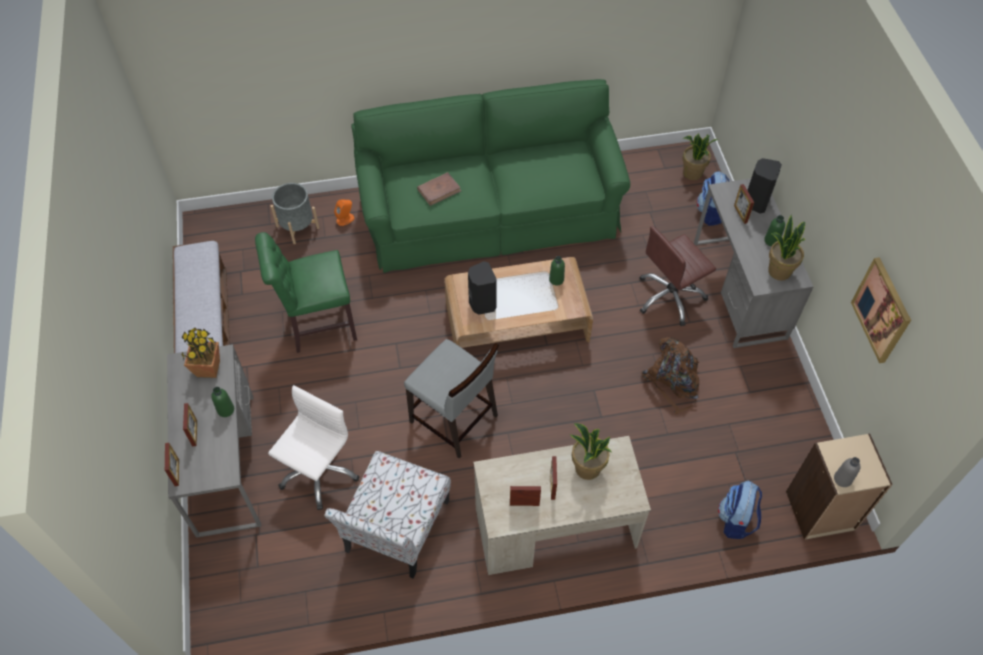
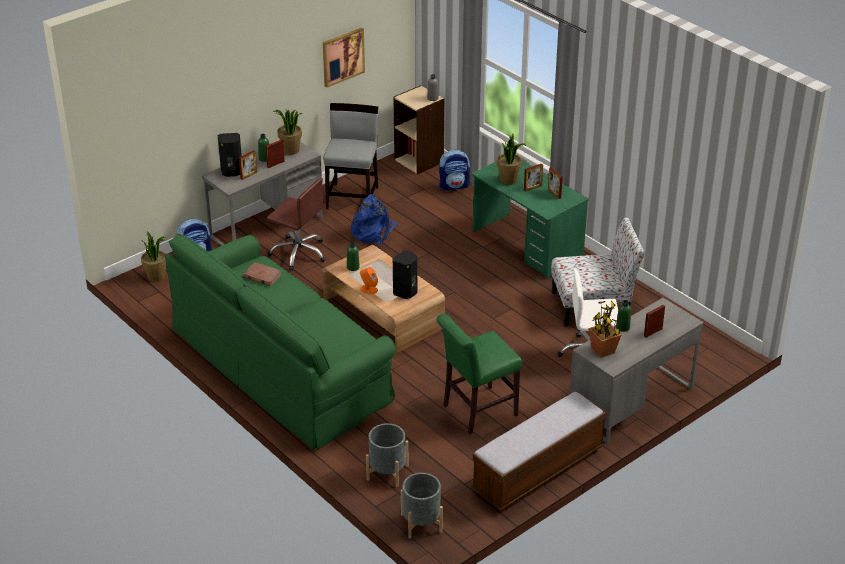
camera: 120 degrees left, 20 degrees down
(177, 472) = (685, 326): picture frame -> picture frame (275, 164)
(225, 223) = (421, 523): none -> grey planter
(317, 325) = (476, 412): green chair -> green chair turned 105 degrees clockwise
(345, 219) = (354, 447): orange speaker -> orange speaker (368, 289)
(439, 190) = (327, 328): brown book -> brown book (262, 276)
(454, 420) = (492, 312): grey chair -> grey chair (353, 197)
(555, 528) = (527, 246): beige desk -> green desk
(673, 382) = (373, 232): brown backpack -> blue backpack

